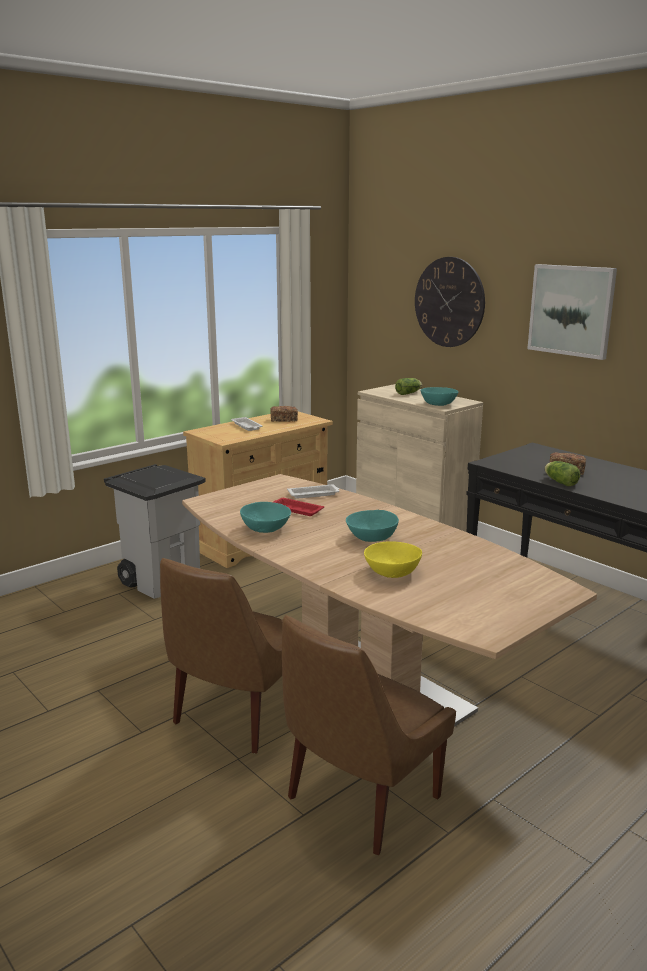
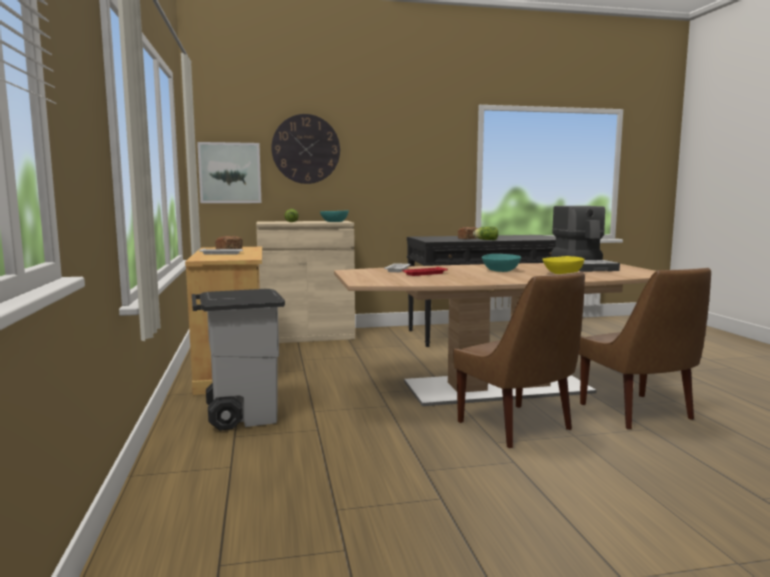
camera: 60 degrees left, 10 degrees down
(266, 529) = (453, 280): turquoise bowl -> none
(495, 576) = (583, 267): none -> coffee machine
(571, 310) = (408, 148): picture -> picture (230, 173)

